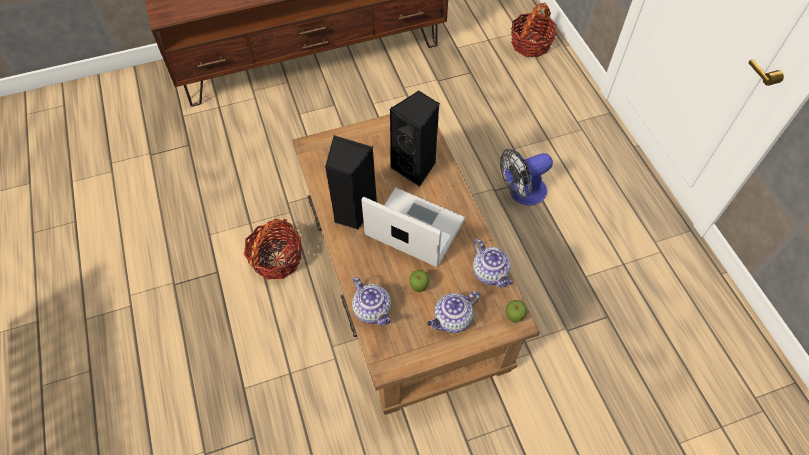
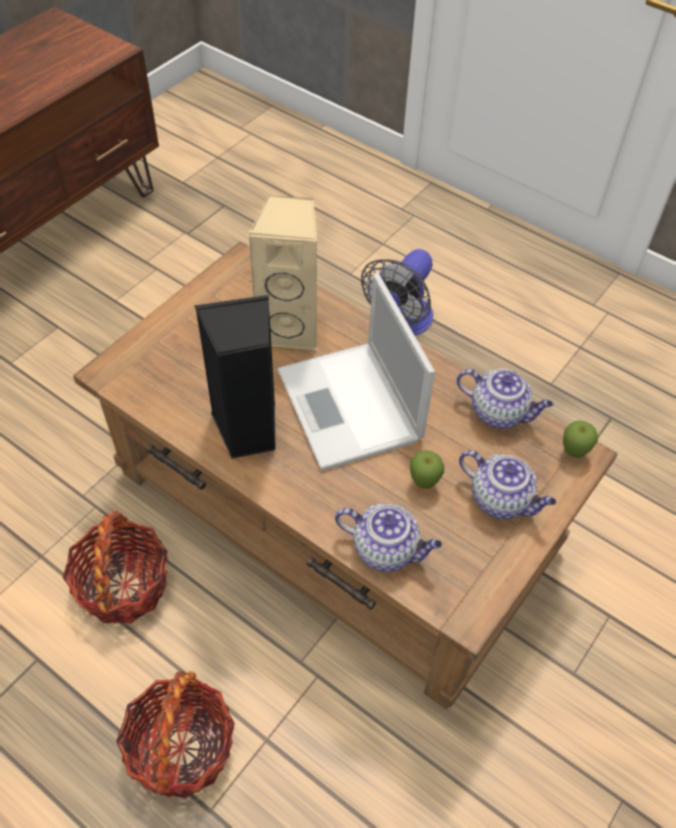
camera: 35 degrees left, 5 degrees down
(413, 227) = (350, 407): laptop -> laptop turned 105 degrees counterclockwise
(415, 167) = (290, 328): black speaker -> beige speaker
(452, 320) = (501, 500): teapot -> teapot turned 75 degrees counterclockwise
(530, 44) = (276, 142): basket -> basket (182, 748)

